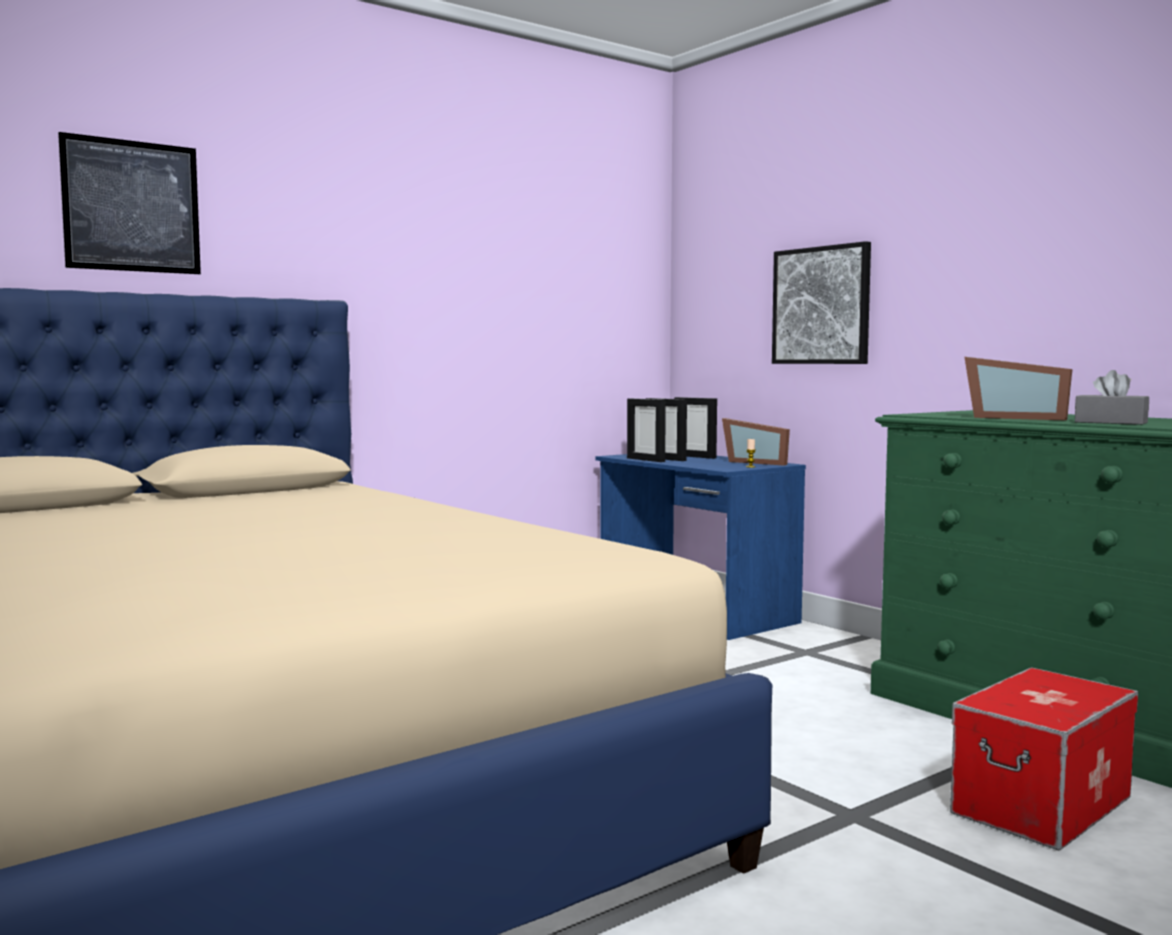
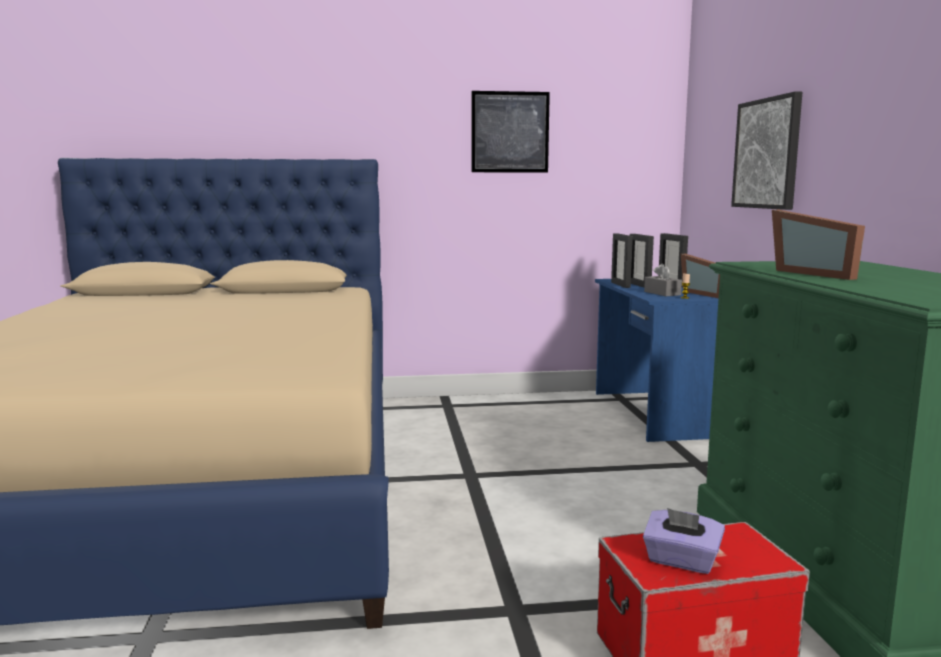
camera: 30 degrees right, 5 degrees up
(132, 206) = (237, 101): picture -> picture (510, 132)
(1048, 705) = (681, 561): none -> purple tissue box
(1110, 422) = (879, 286): grey tissue box -> grey tissue box (662, 293)

